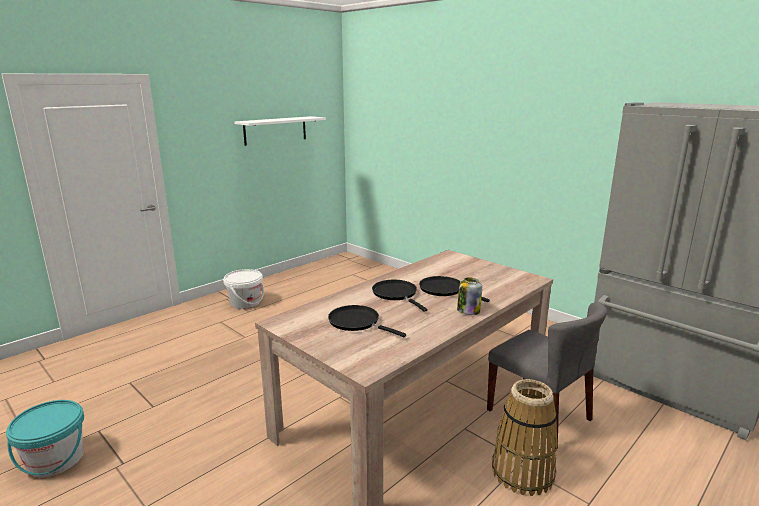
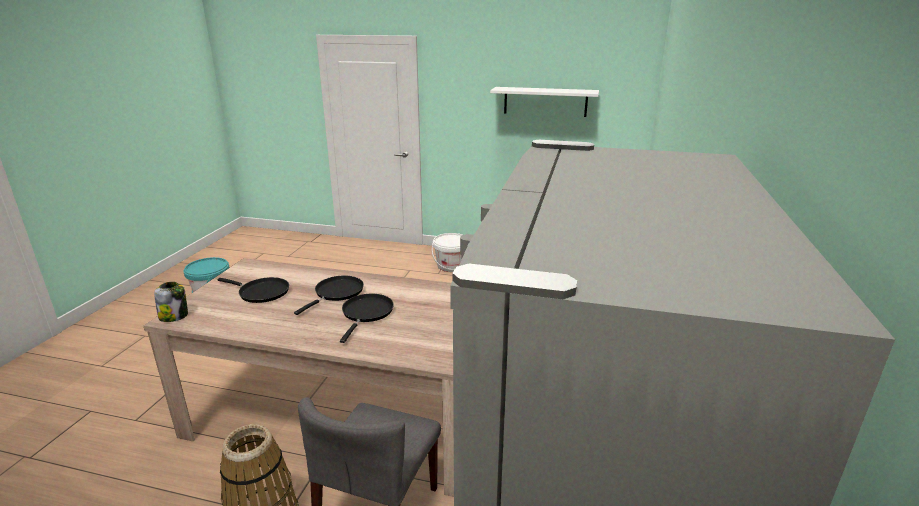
camera: 60 degrees right, 5 degrees up
(357, 322) = (261, 292): black frying pan -> black frying pan turned 105 degrees clockwise
(468, 310) = (318, 337): jar -> jar (174, 316)

